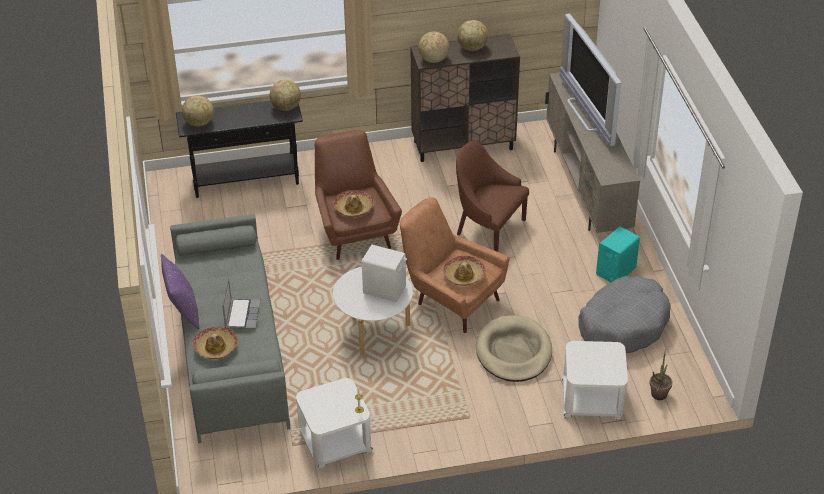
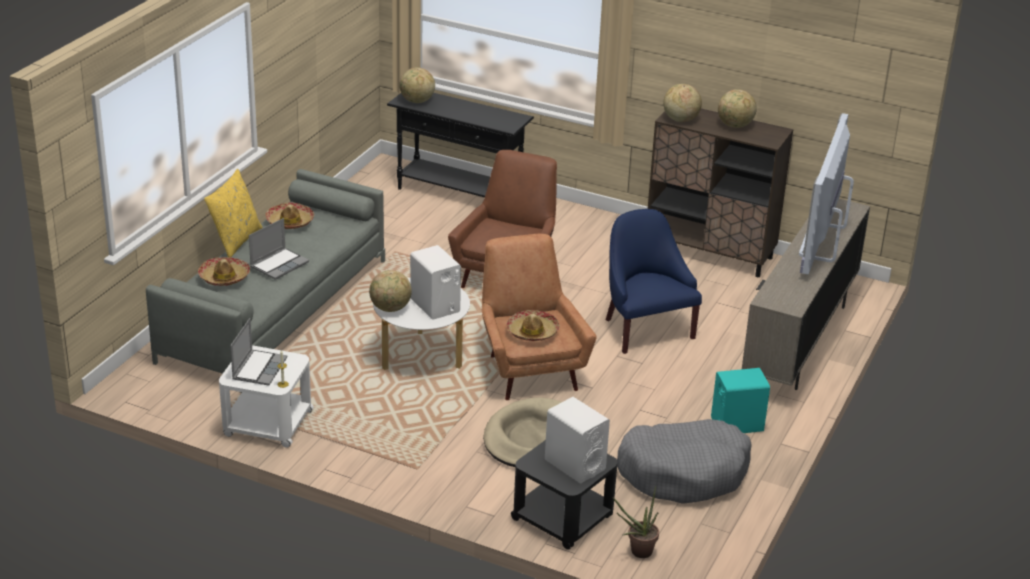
camera: 35 degrees right, 10 degrees down
(183, 311) = (235, 241): purple pillow -> yellow pillow
(286, 107) = (511, 119): globe -> globe (390, 308)
(328, 407) = (259, 368): none -> laptop
(354, 208) = (499, 235): hat -> hat (290, 222)
(488, 228) = (645, 329): brown armchair -> blue armchair
(592, 399) = (563, 518): white side table -> black side table
(602, 361) = (574, 464): none -> white speaker

